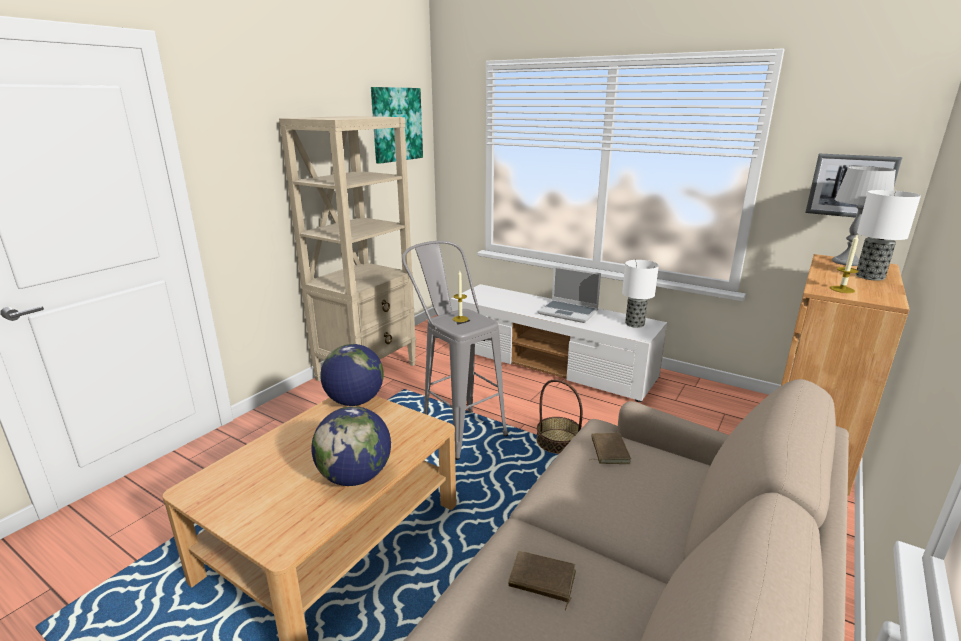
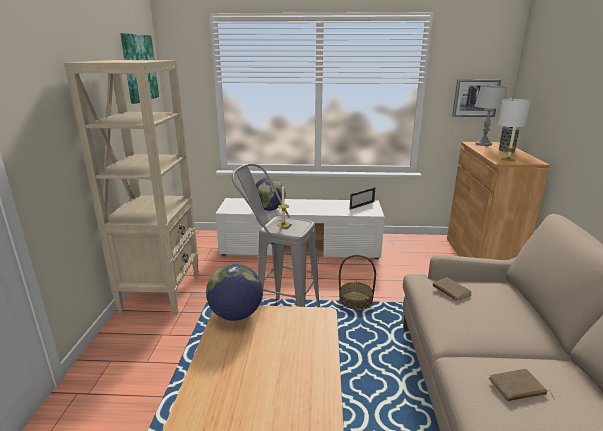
camera: 30 degrees left, 0 degrees up
(355, 477) = (310, 374): globe -> globe (269, 209)
(569, 312) = (313, 206): laptop -> none
(635, 324) = (362, 205): table lamp -> picture frame

